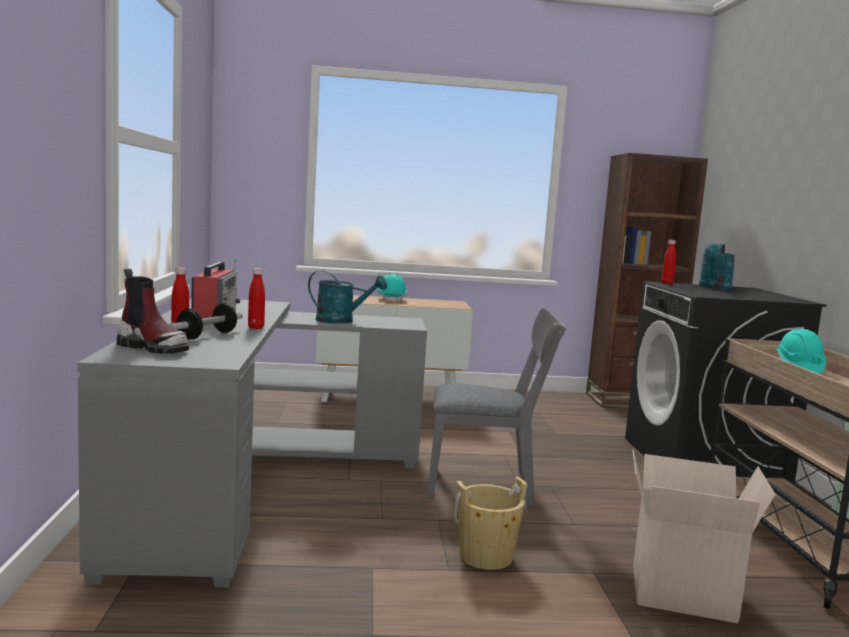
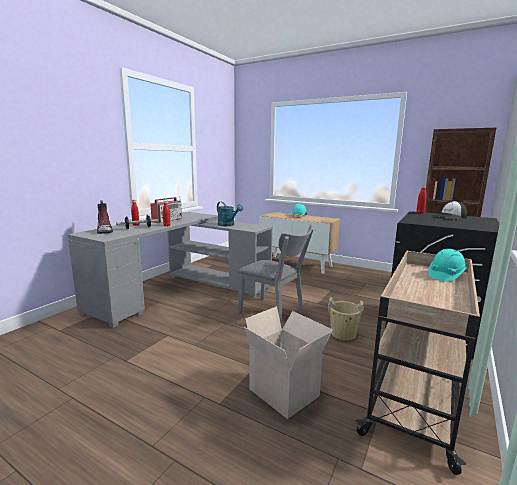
camera: 35 degrees right, 5 degrees up
(486, 556) = (218, 344): beige bucket -> beige bucket (343, 334)
(714, 288) = (450, 217): turquoise watering can -> cap

